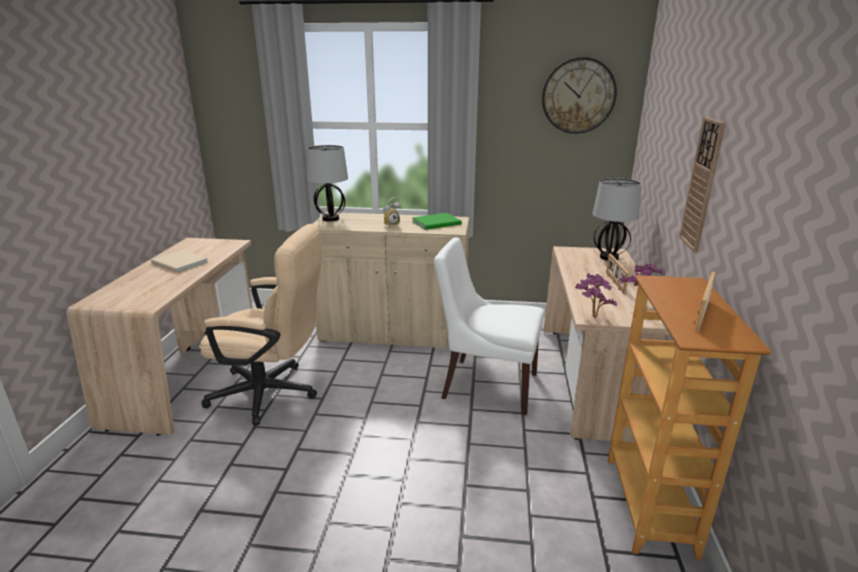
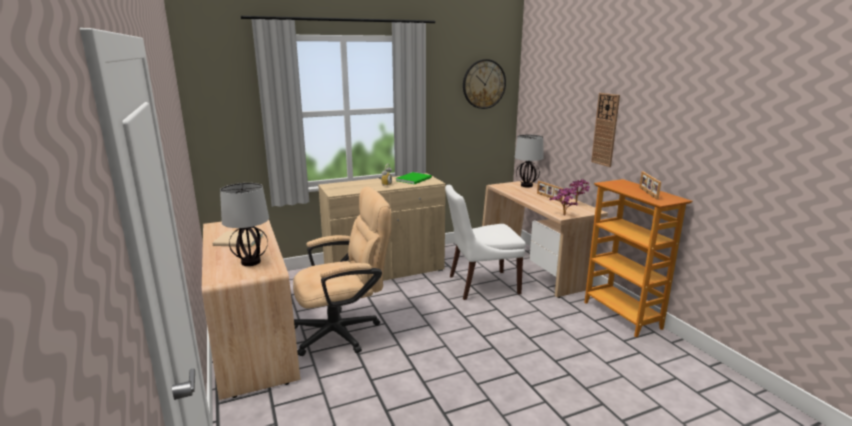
camera: 30 degrees left, 5 degrees down
(331, 218) = (333, 187): table lamp -> table lamp (251, 262)

